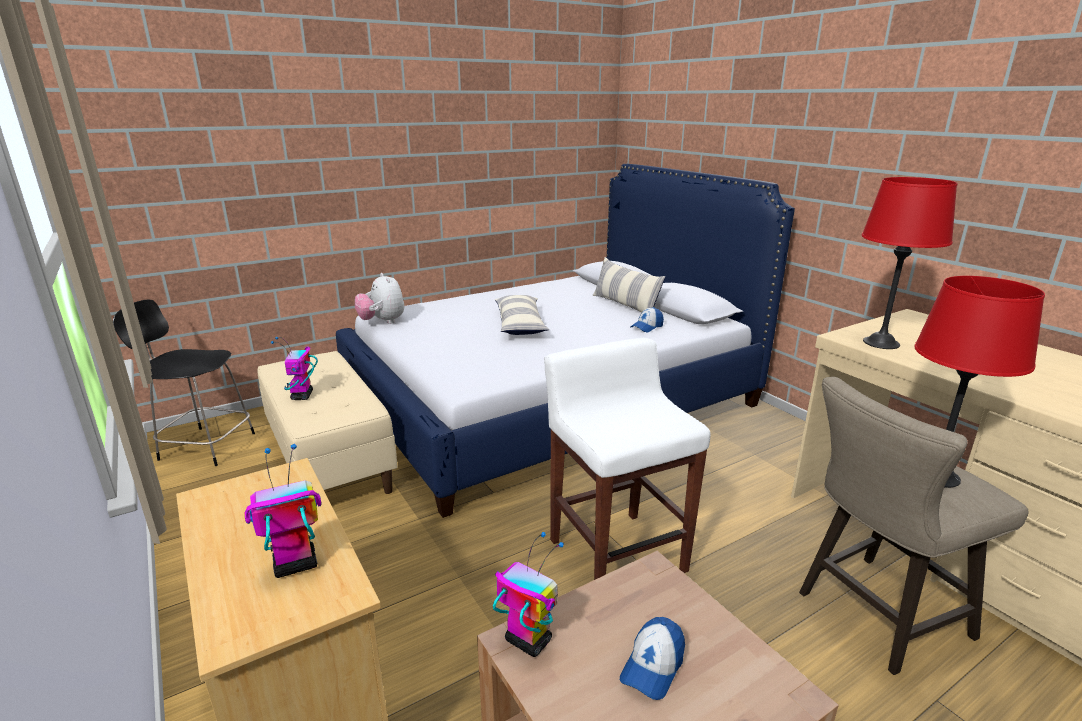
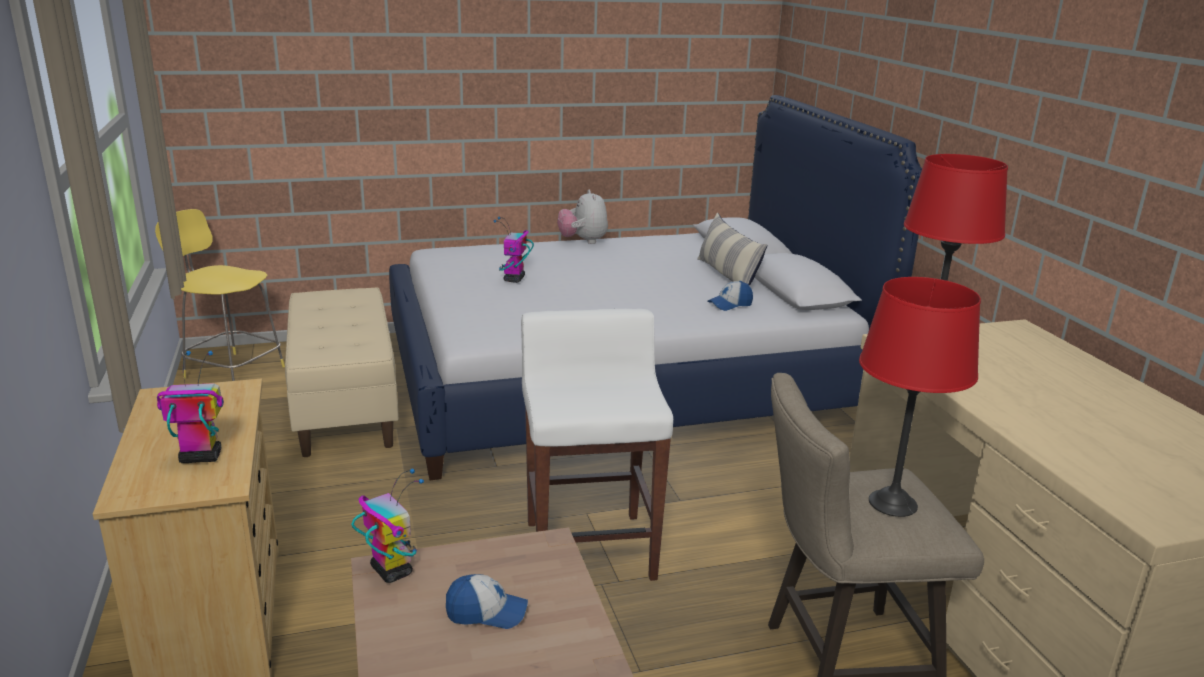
camera: 15 degrees right, 0 degrees up
(205, 446) = (232, 371): black stool -> yellow stool
(302, 396) = (317, 329): toy robot -> toy robot (514, 279)
(382, 322) = (433, 261): plush toy -> plush toy (583, 241)
(520, 324) = (582, 283): pillow -> none
(653, 666) = (486, 612): cap -> cap turned 135 degrees counterclockwise

